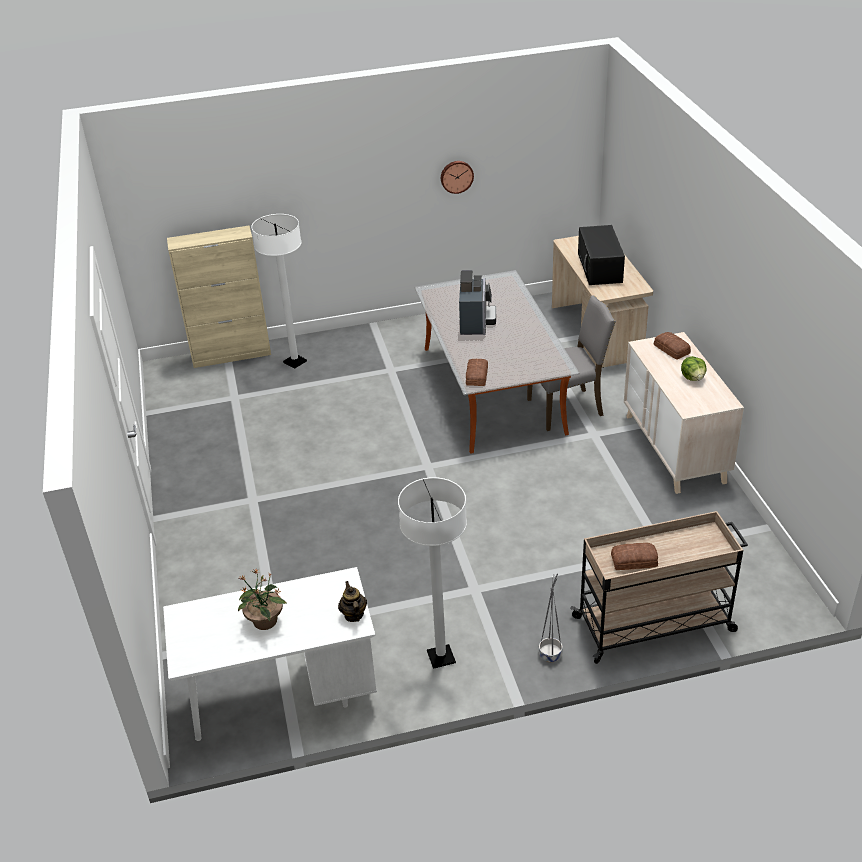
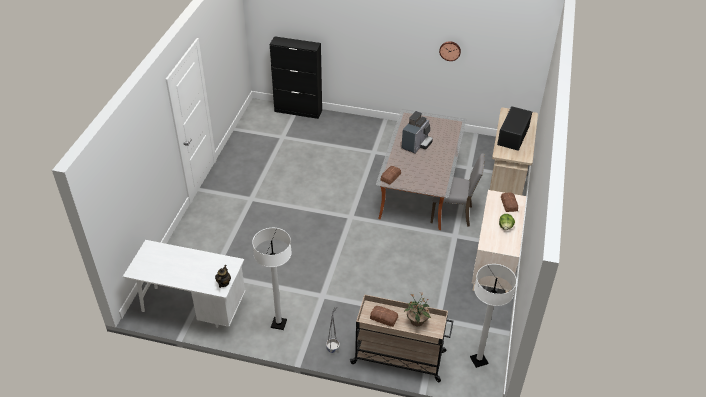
camera: 25 degrees right, 5 degrees up
(232, 355) = (298, 111): beige cabinet -> black cabinet
(265, 621) = (182, 268): potted plant -> potted plant (417, 321)
(295, 362) = (327, 128): white floor lamp -> white floor lamp (479, 360)

